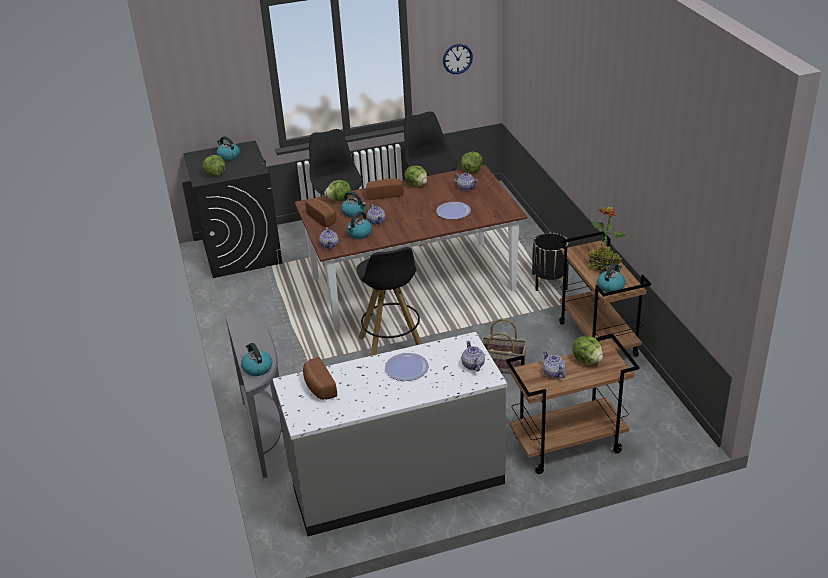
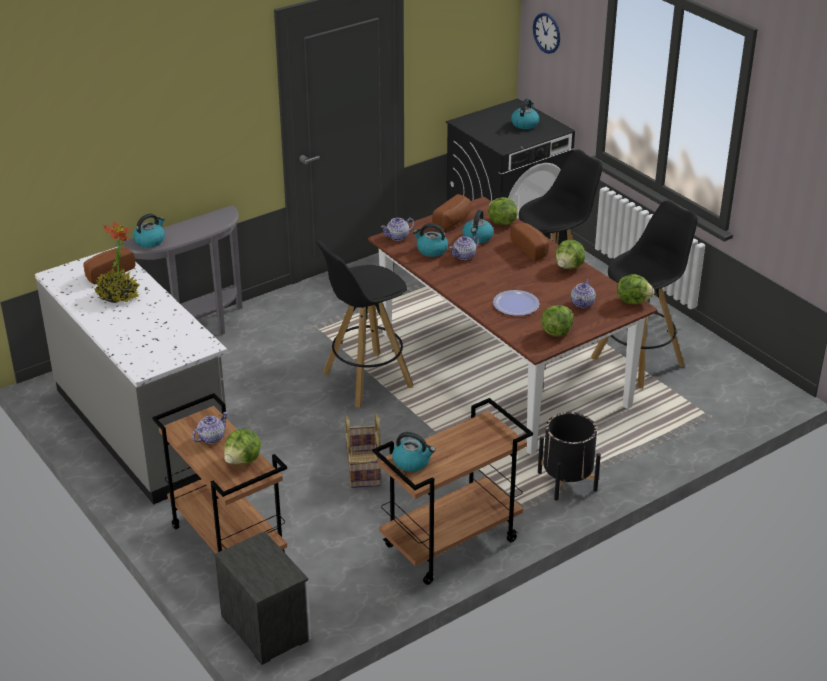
camera: 70 degrees right, 0 degrees up
(215, 174) = (479, 126): lettuce -> lettuce (556, 332)
(406, 368) = (149, 316): plate -> none
(457, 58) = (793, 181): wall clock -> wall clock (546, 33)
(473, 365) = (162, 356): teapot -> none
(603, 265) = (462, 450): potted plant -> potted plant (118, 295)
(664, 437) = (265, 627): none -> nightstand

